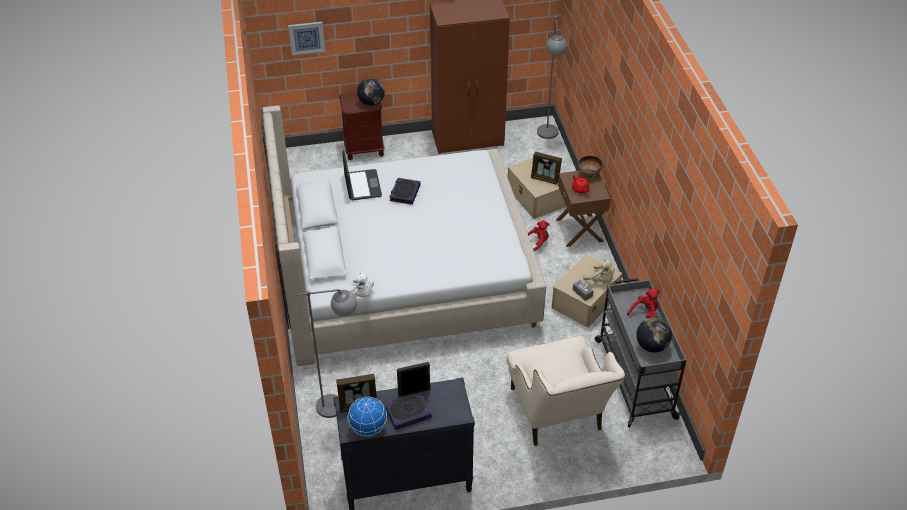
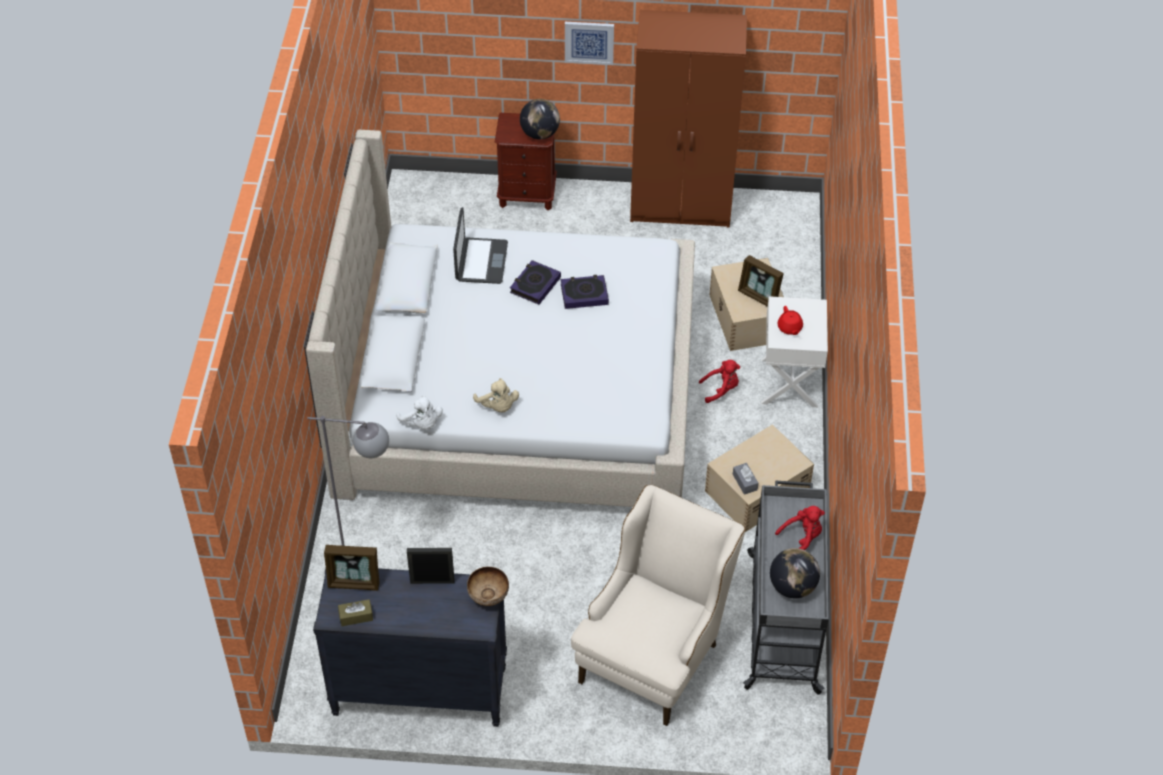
camera: 15 degrees right, 5 degrees up
(306, 37) = (458, 28): picture -> picture (589, 42)
(368, 427) = (356, 616): globe -> brown tissue box
(408, 413) = (414, 608): book -> book (584, 294)
(548, 137) = (800, 226): grey floor lamp -> none
(558, 417) = (655, 651): beige armchair -> beige armchair turned 150 degrees counterclockwise
(580, 230) = (790, 382): brown nightstand -> white nightstand
(589, 174) = (812, 307): bowl -> bowl (488, 598)
(600, 280) = (778, 469): beige plush toy -> beige plush toy (498, 406)

